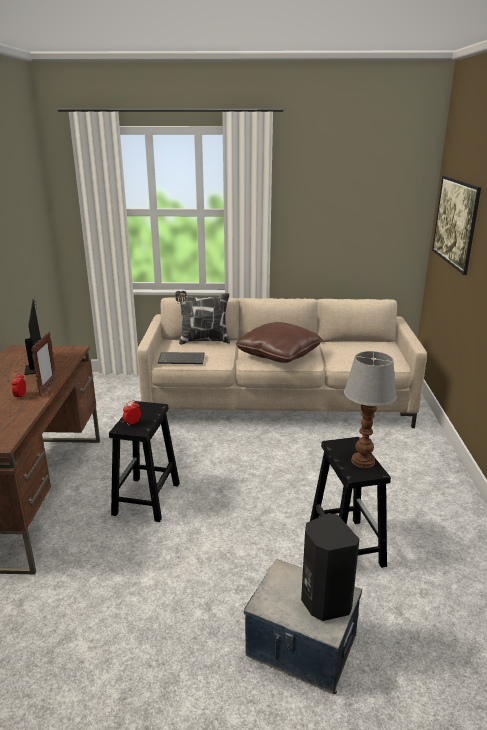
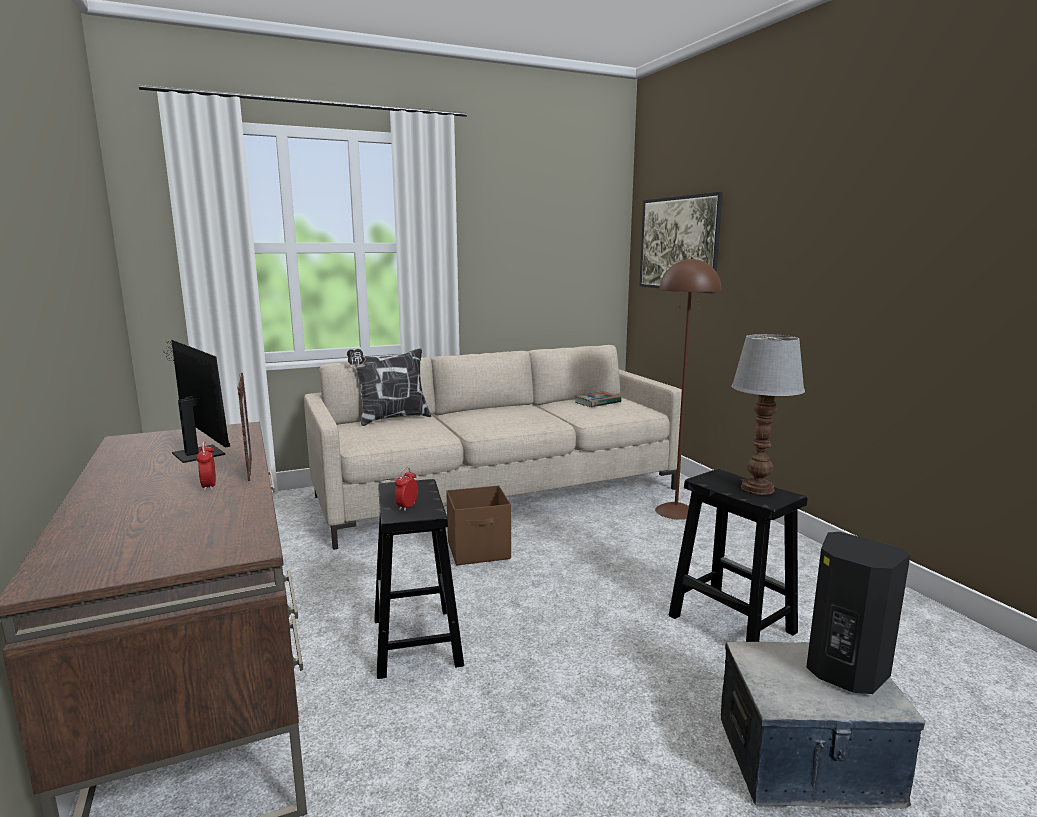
camera: 25 degrees left, 10 degrees down
(182, 359) = (384, 439): keyboard -> none
(228, 446) = (479, 551): none -> brown storage box
(278, 354) = (507, 419): brown pillow -> none
(363, 348) = (597, 402): none -> book
(395, 447) = (676, 511): none -> brown floor lamp

